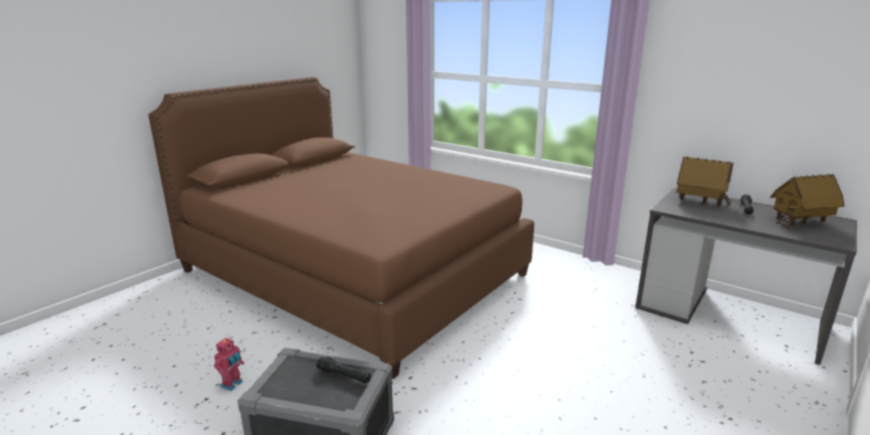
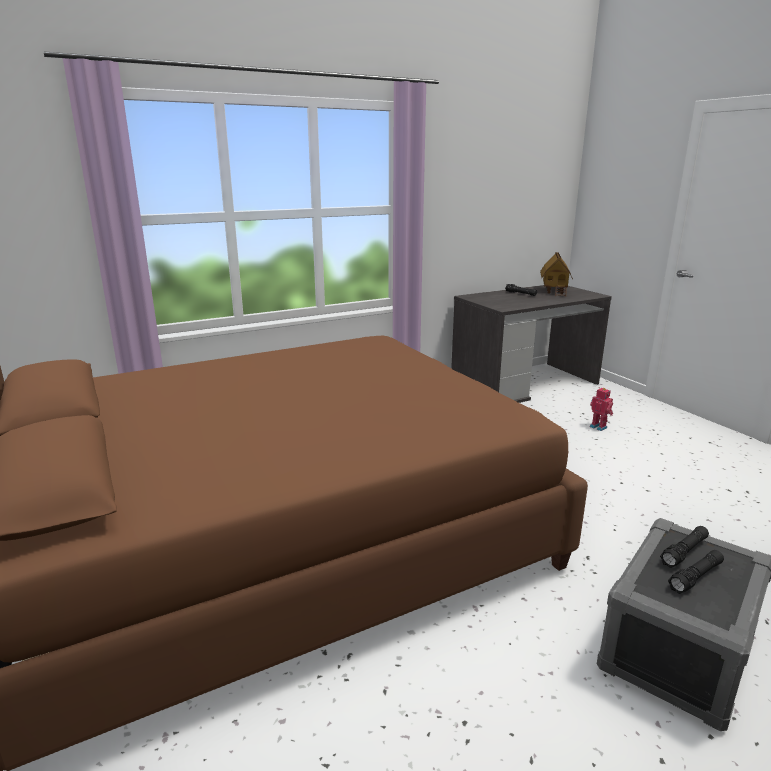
camera: 65 degrees left, 0 degrees up
(232, 384) = (537, 737): toy robot -> toy robot (599, 427)
(314, 381) = (695, 577): none -> black flashlight
(700, 201) = (494, 298): toy house -> none

